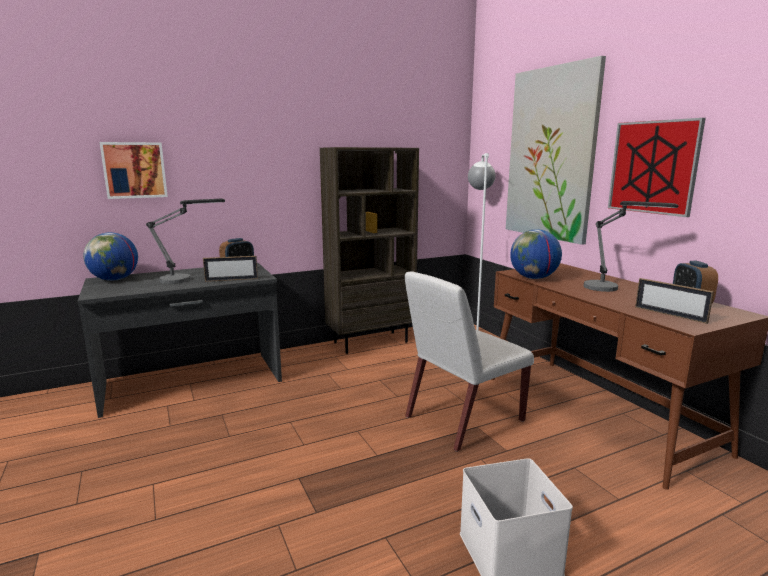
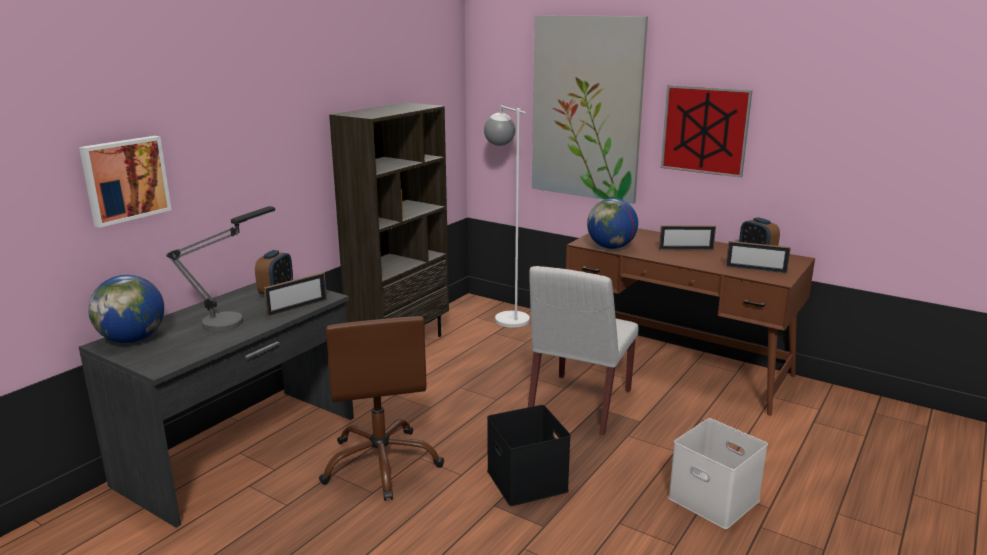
camera: 30 degrees left, 5 degrees up
(260, 417) = (381, 463): none -> brown office chair
(348, 468) = (528, 481): none -> black storage box
(610, 289) = (686, 249): table lamp -> picture frame

